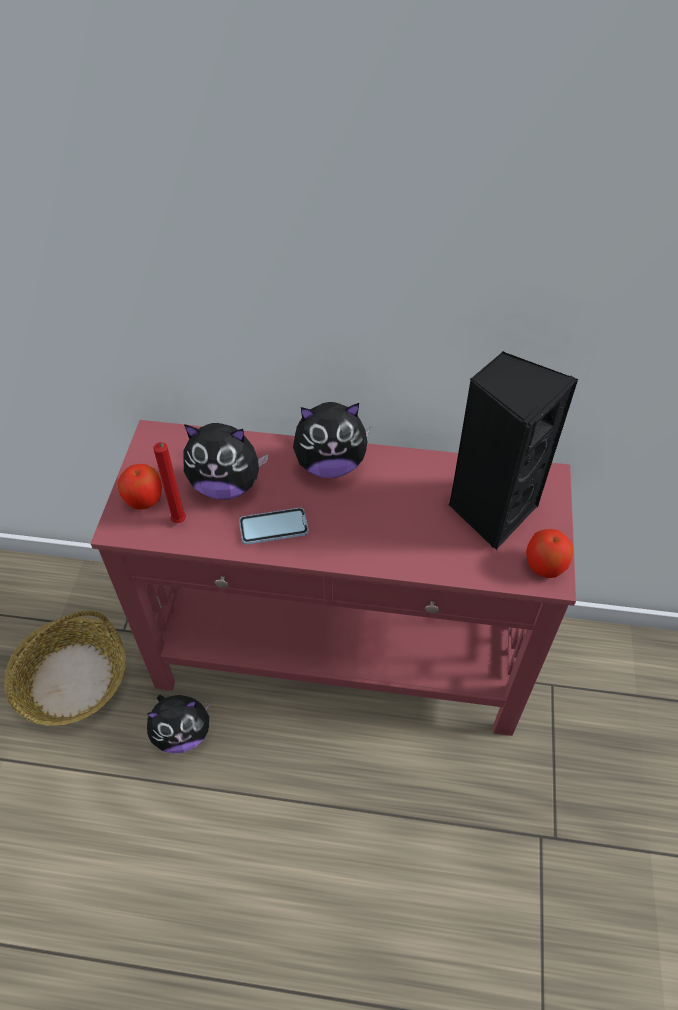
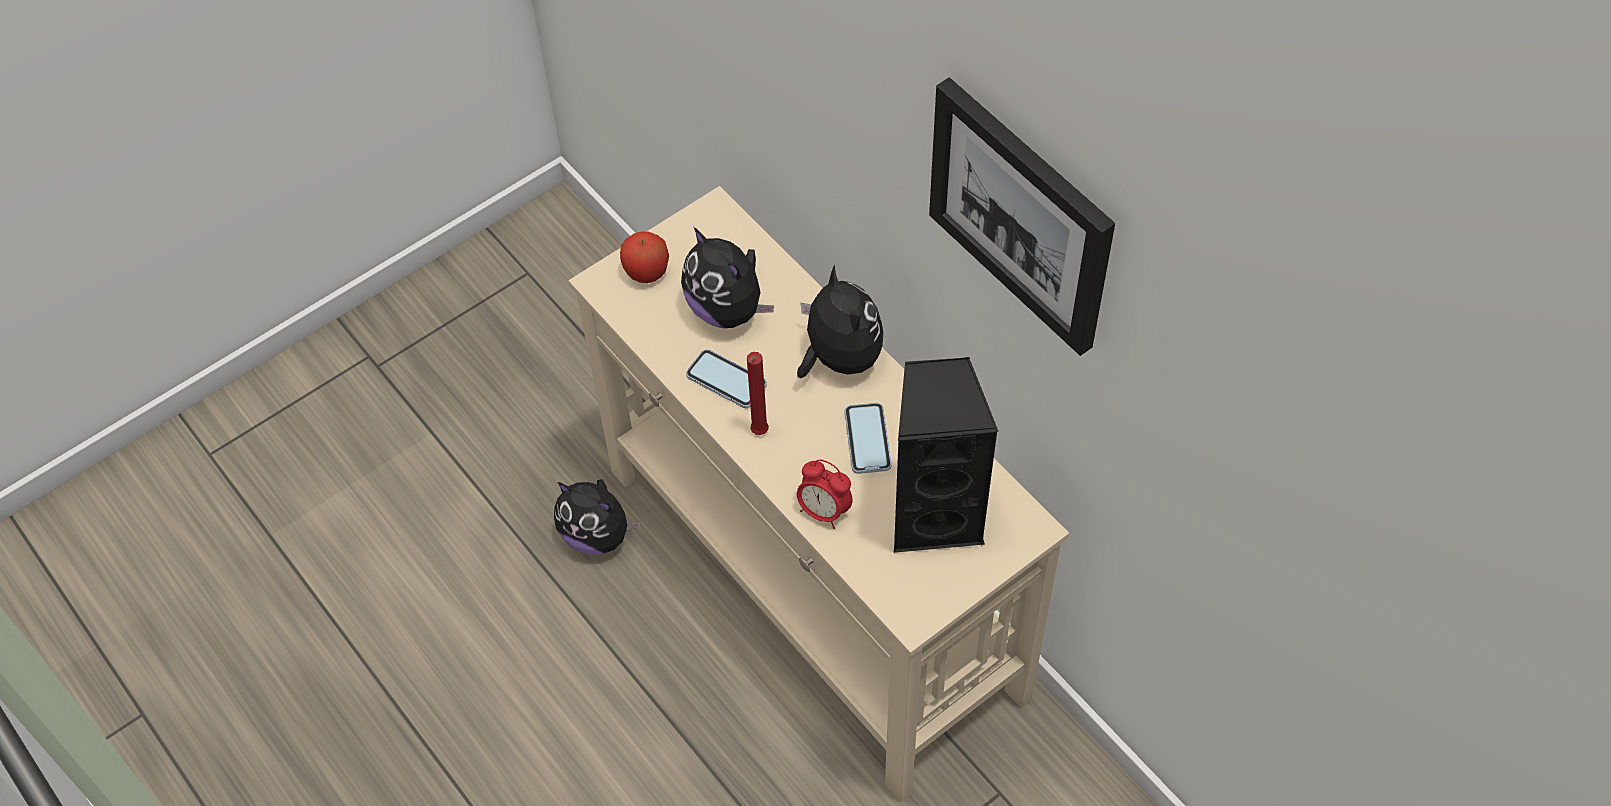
camera: 45 degrees right, 5 degrees up
(72, 679) = (548, 403): basket -> none
(180, 523) = (654, 316): red candle -> red candle (758, 434)
(330, 464) = (839, 358): plush toy -> plush toy turned 150 degrees counterclockwise
(341, 656) = (813, 585): red console table -> beige console table
(402, 497) = (867, 439): none -> phone
(426, 559) = (824, 511): none -> alarm clock
(518, 187) = (1022, 214): none -> picture
(544, 566) = (920, 601): apple -> none

